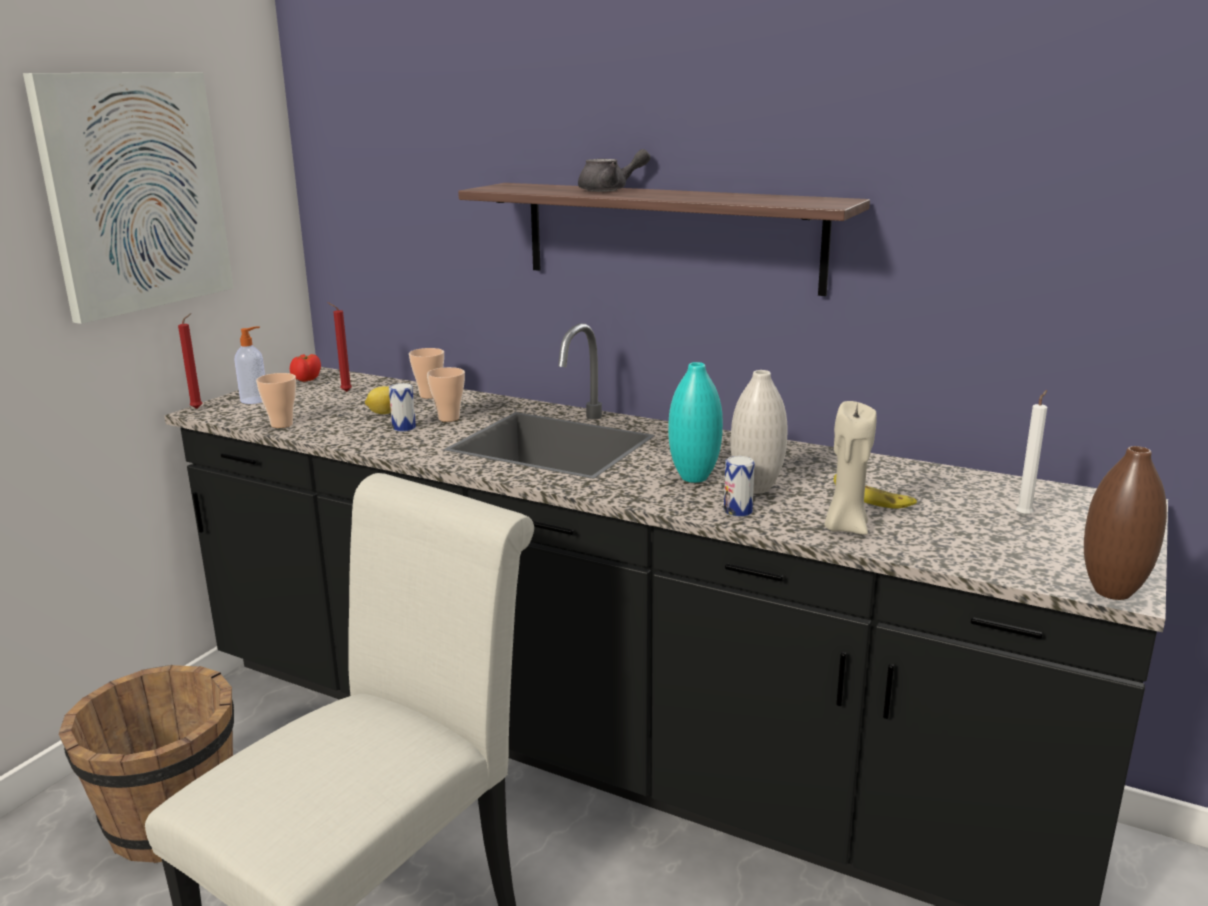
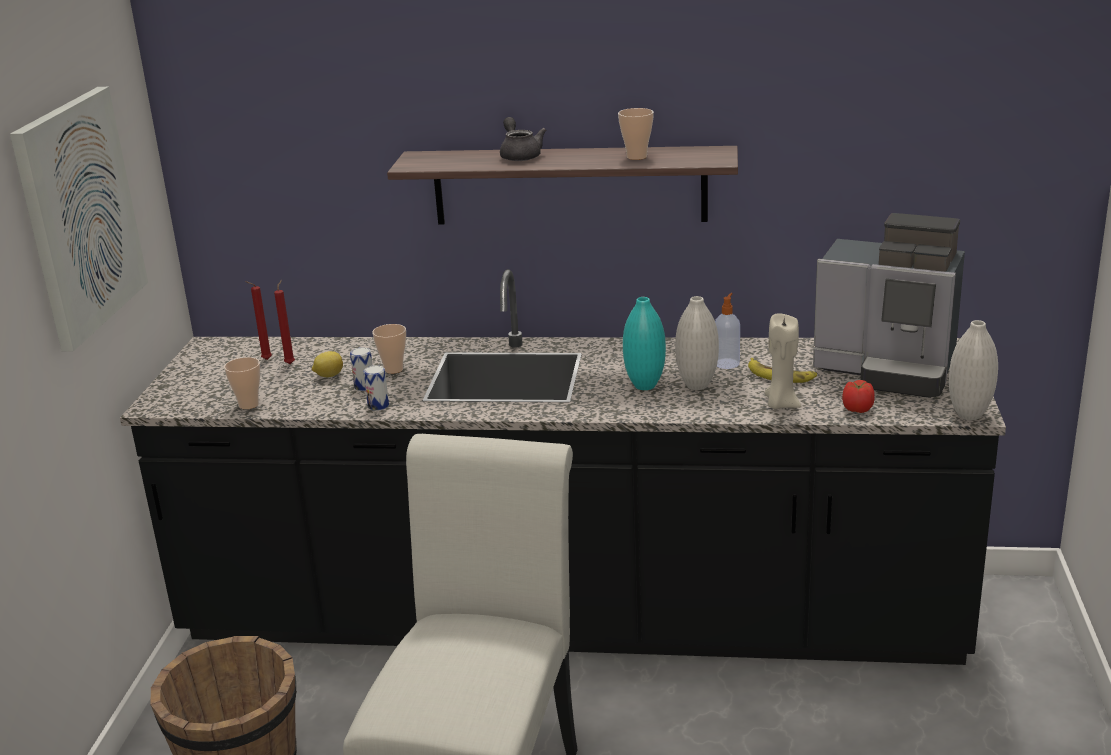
camera: 20 degrees left, 5 degrees up
(198, 408) = (144, 404): red candle -> red candle (291, 363)
(255, 400) = (189, 385): soap dispenser -> soap dispenser (727, 363)
(306, 379) = (211, 353): tomato -> tomato (857, 409)
(429, 395) = (350, 349): cup -> cup (636, 157)
(610, 190) = (520, 155): grey teapot -> grey teapot turned 75 degrees counterclockwise
(738, 511) = (698, 407): can -> can (378, 405)
(1024, 516) = (889, 370): white candle -> coffee machine
(1112, 592) = (969, 415): brown vase -> white vase

